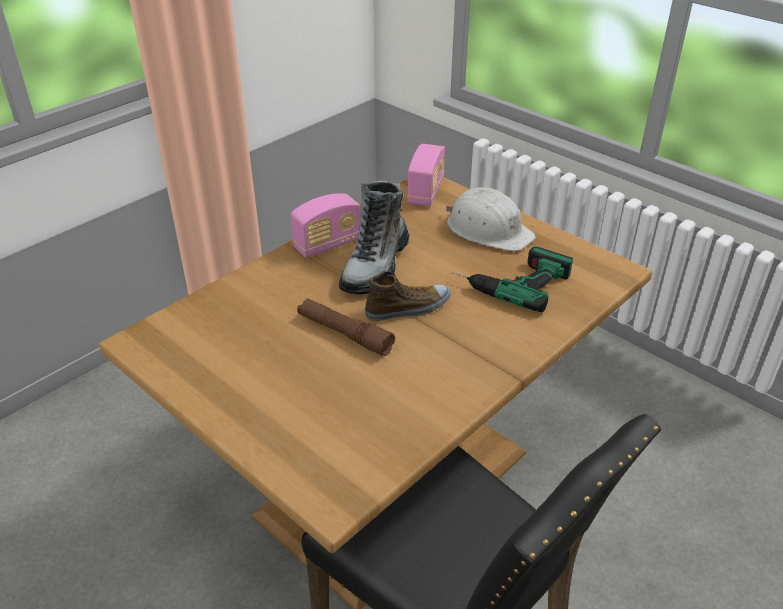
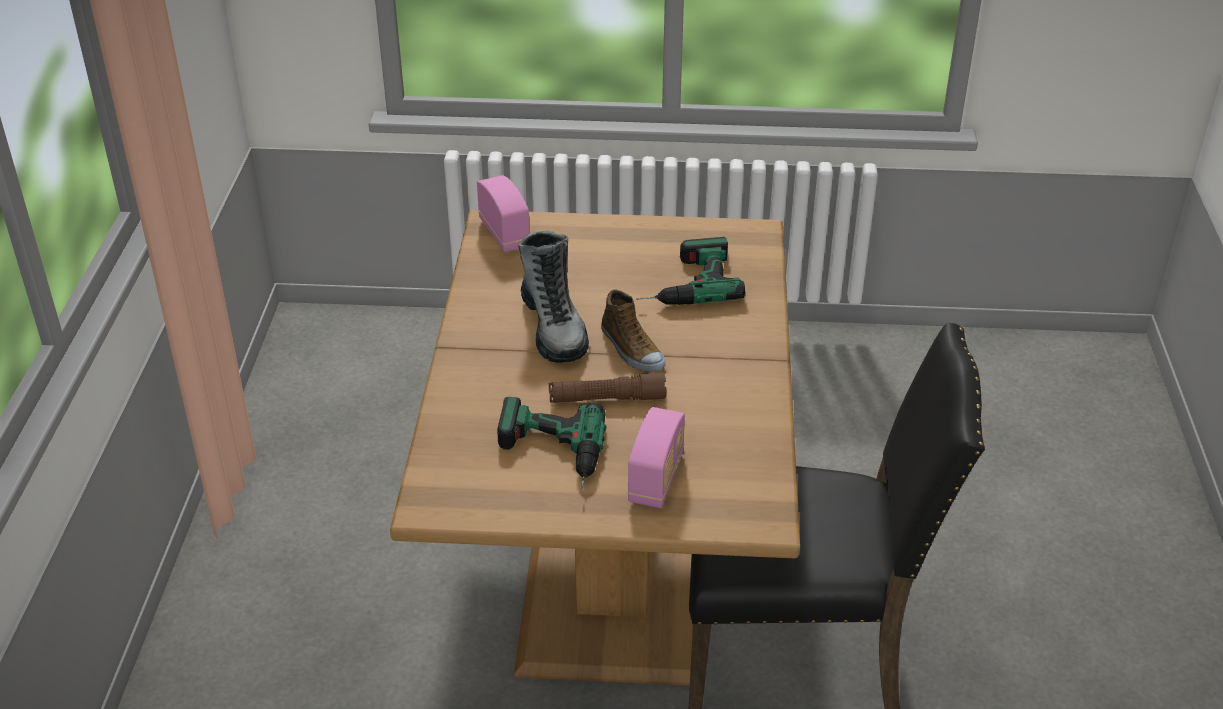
camera: 40 degrees left, 0 degrees up
(252, 352) = (549, 456): none -> power drill
(327, 244) = (480, 329): radio -> radio (656, 479)
(408, 308) = (631, 350): shoe -> shoe turned 120 degrees clockwise
(488, 230) = (609, 245): white hard hat -> none

